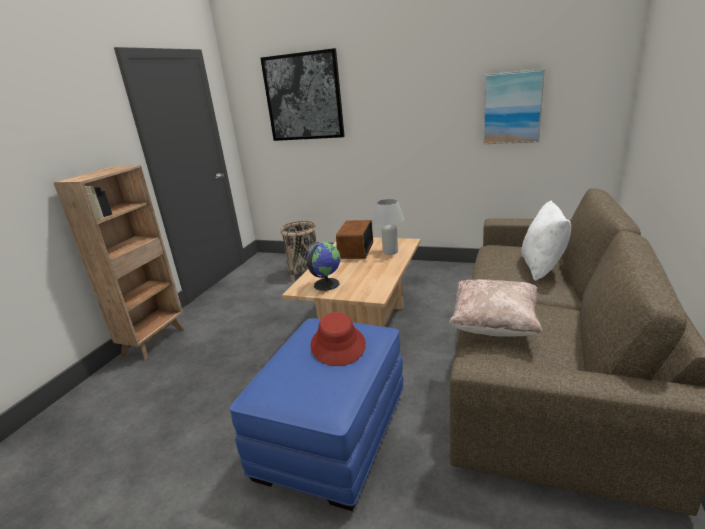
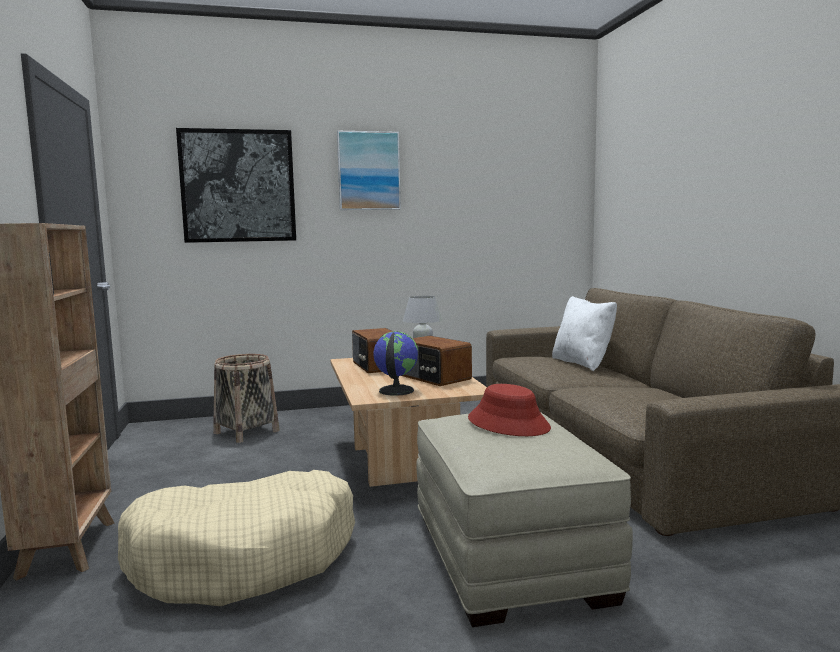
camera: 35 degrees left, 15 degrees down
(208, 376) = (245, 557): none -> beige dog bed
(333, 435) = (510, 557): blue ottoman -> beige ottoman
(371, 273) = (434, 378): none -> radio
(494, 325) = (615, 397): beige pillow -> none
(512, 108) = (492, 215): picture -> picture (369, 171)

